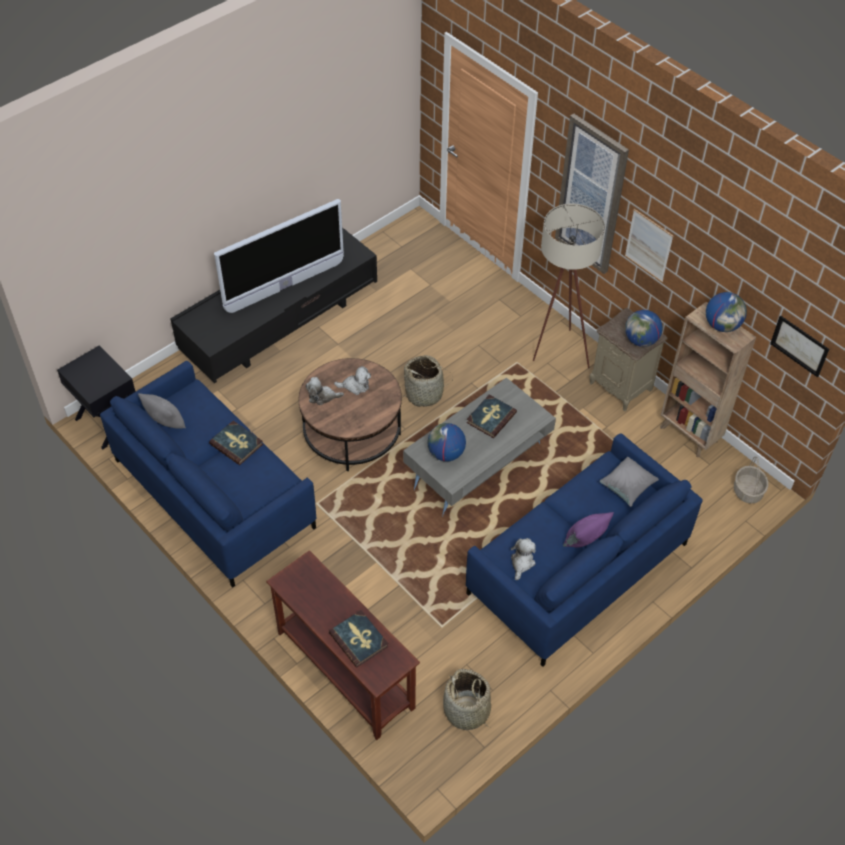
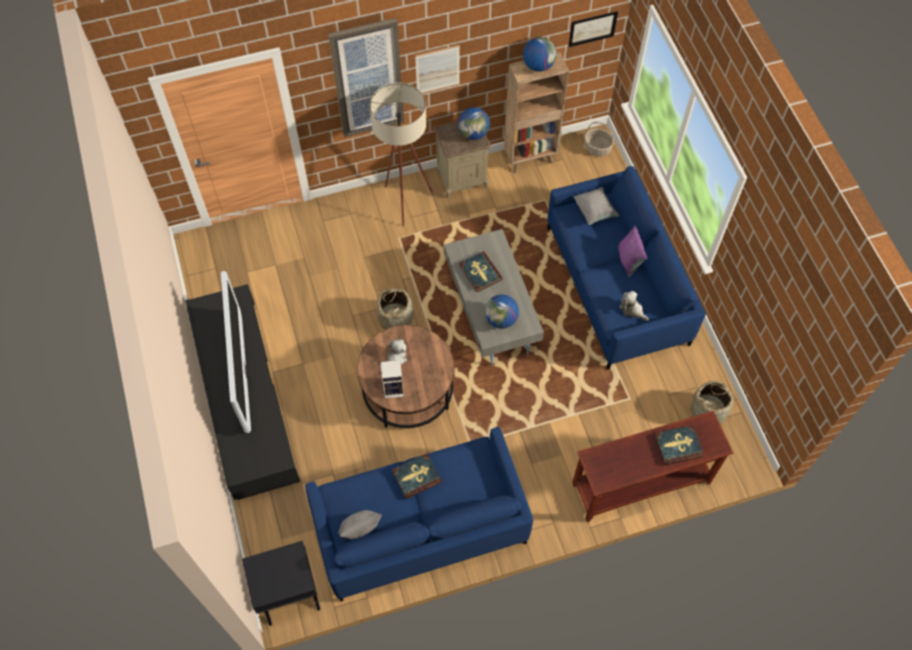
camera: 65 degrees left, 10 degrees up
(322, 396) = (394, 389): plush toy -> speaker

